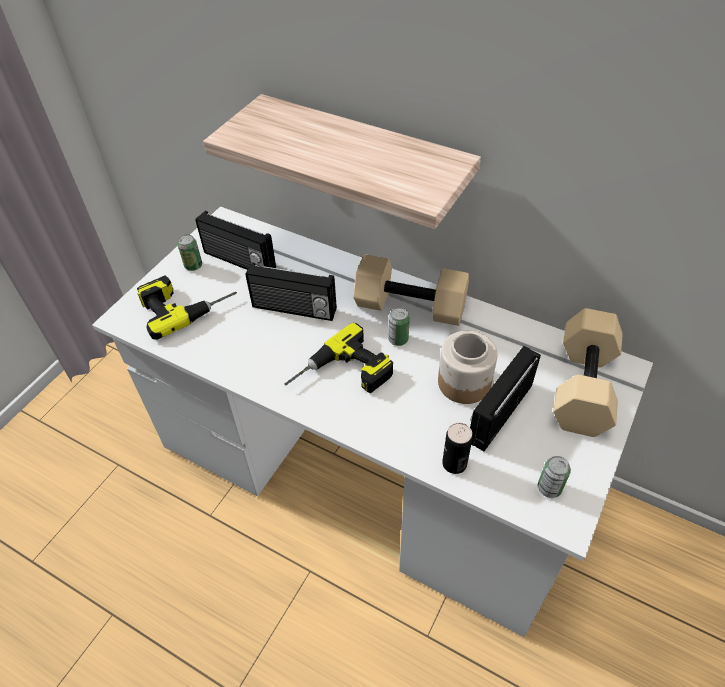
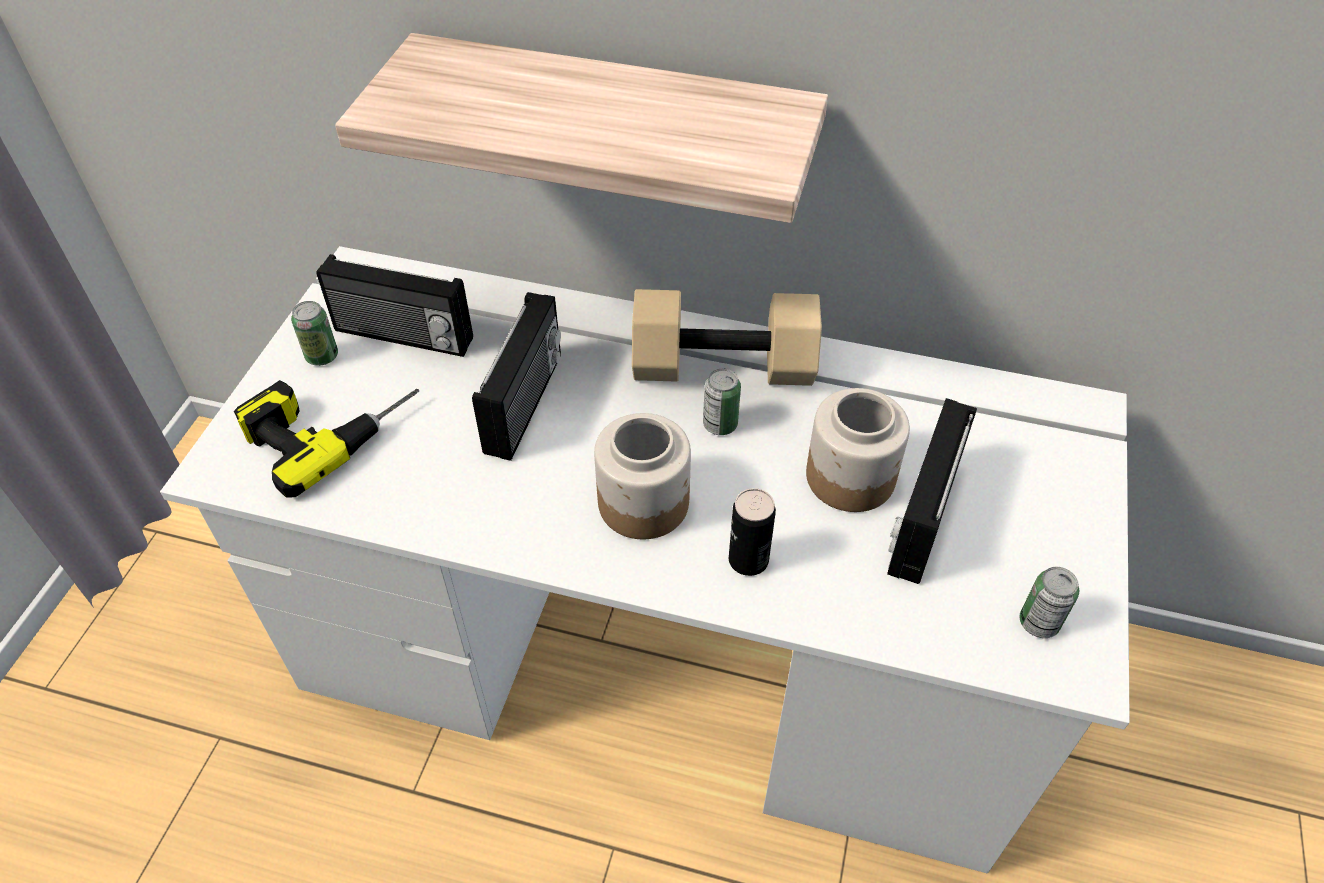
camera: 15 degrees left, 0 degrees up
(294, 309) = (526, 403): radio -> radio turned 75 degrees counterclockwise
(341, 376) = (644, 503): power drill -> jar
(454, 463) = (878, 613): can -> can (748, 560)
(581, 385) = (1032, 448): beige dumbbell -> none

